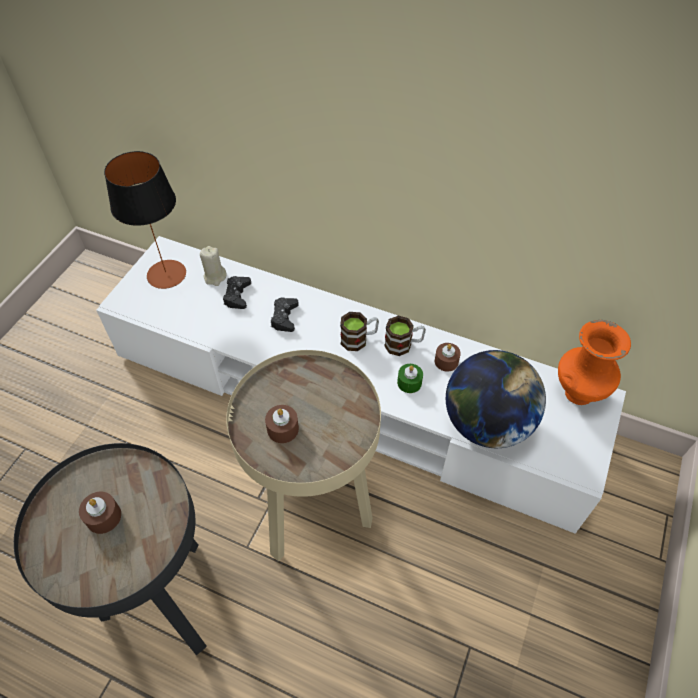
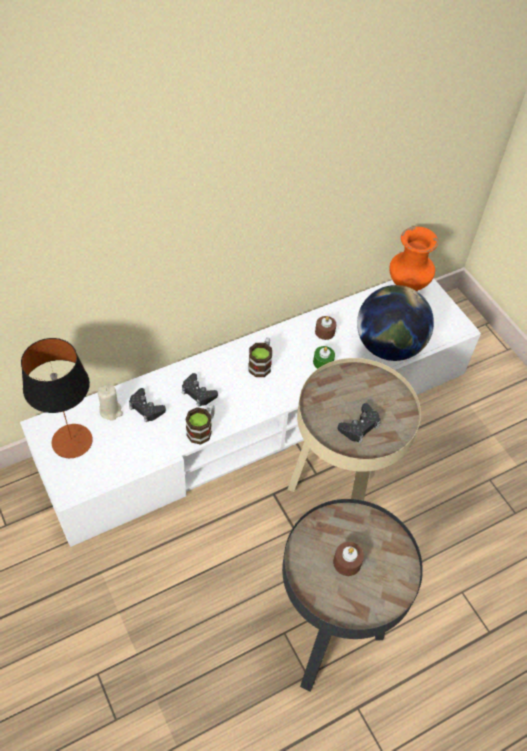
camera: 55 degrees left, 0 degrees up
(283, 429) = (359, 426): brown candle -> black game controller
(403, 344) = (290, 343): mug -> mug (202, 429)

